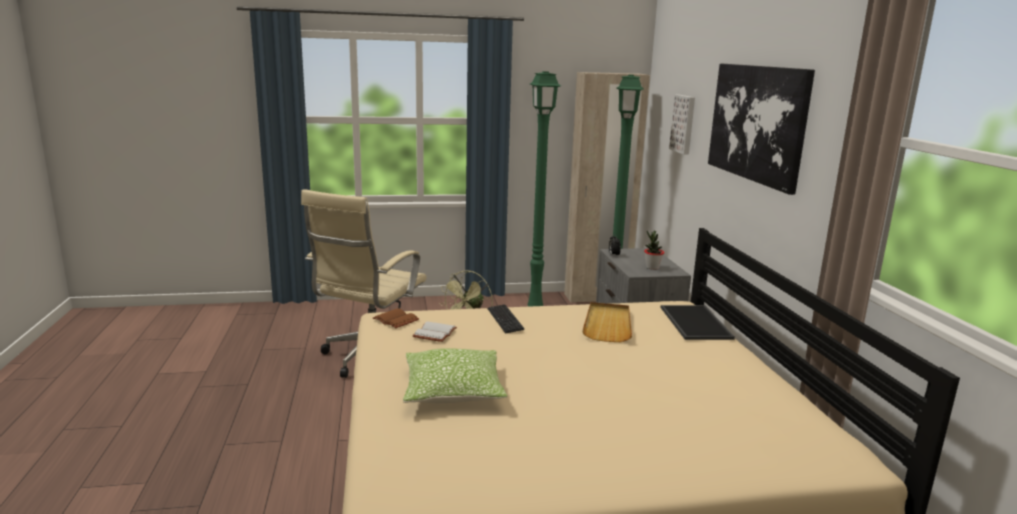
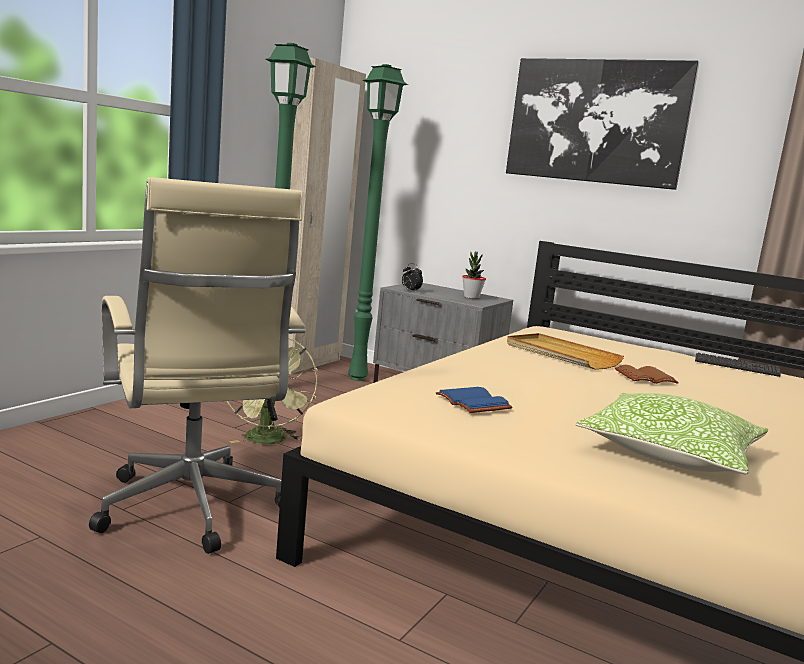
camera: 50 degrees left, 5 degrees down
(397, 320) = (388, 400): brown book -> brown book (645, 377)
(435, 333) = (475, 403): white book -> blue book
(505, 320) = (482, 371): keyboard -> keyboard (736, 366)
(684, 124) = (435, 132): picture -> none
(693, 322) = (597, 339): tray -> none

